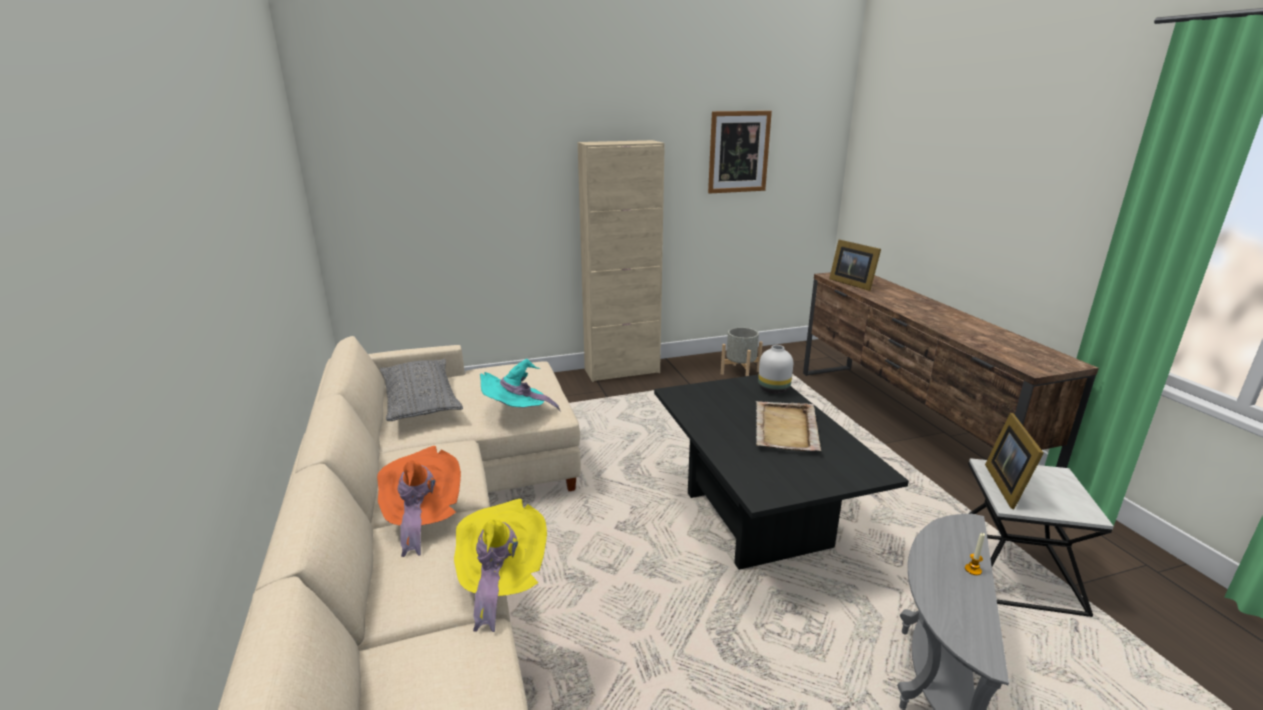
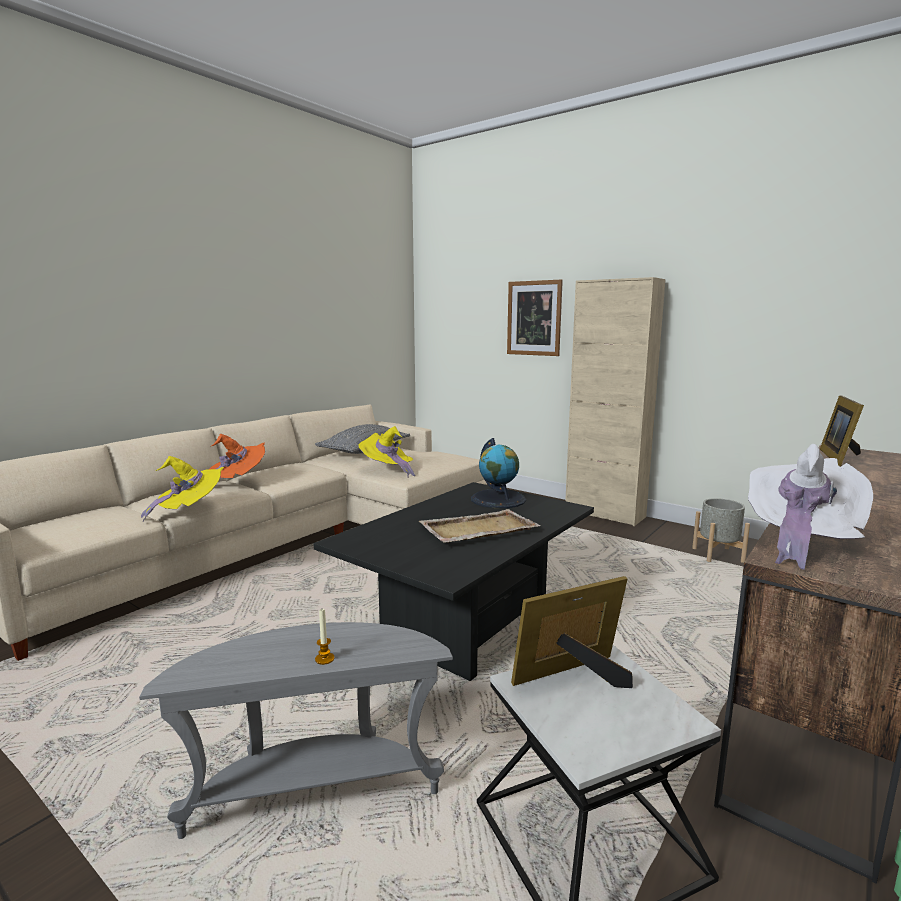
camera: 55 degrees right, 10 degrees down
(516, 413) = (387, 470): turquoise hat -> yellow hat
(718, 396) = (498, 499): none -> globe
(738, 152) = (778, 292): picture -> picture (534, 318)
(773, 390) = (552, 513): white vase -> none
(1006, 354) = (799, 541): none -> white hat

